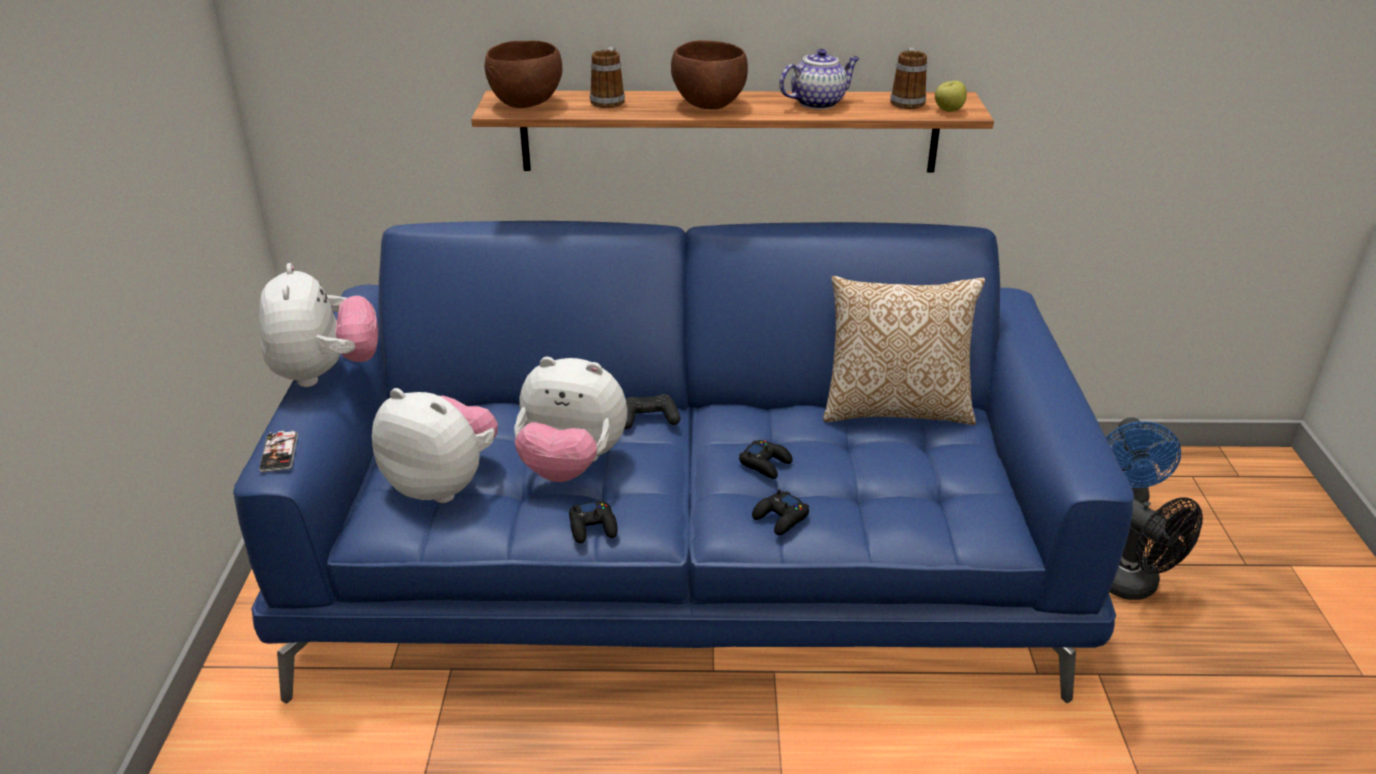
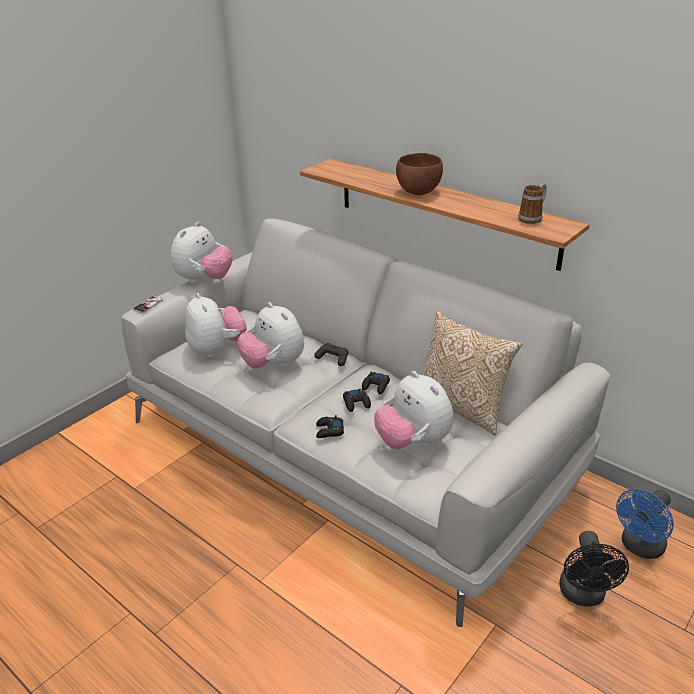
camera: 40 degrees right, 0 degrees up
(527, 104) = (335, 170): brown bowl -> none
(593, 527) = (247, 394): black game controller -> black game controller (376, 386)
(609, 100) = (375, 177): mug -> none
(687, 560) = (349, 448): blue sofa -> grey sofa
(818, 103) = (478, 206): teapot -> none
(900, 478) = (413, 442): none -> plush toy
(948, 110) = (546, 230): apple -> none

